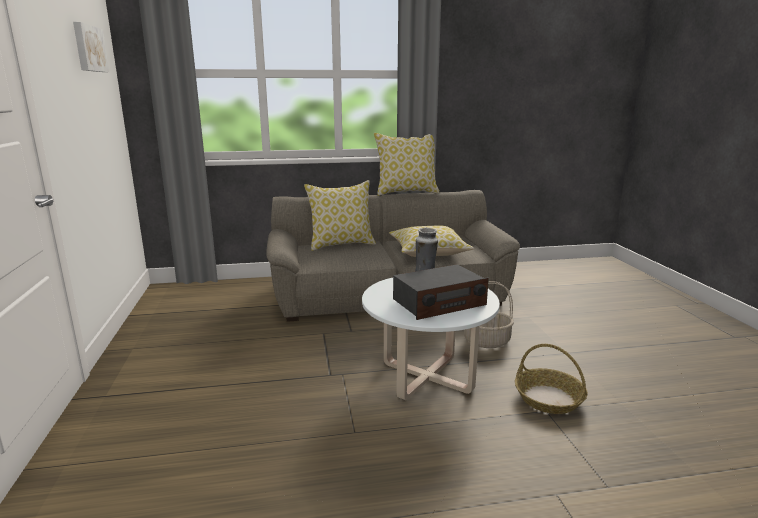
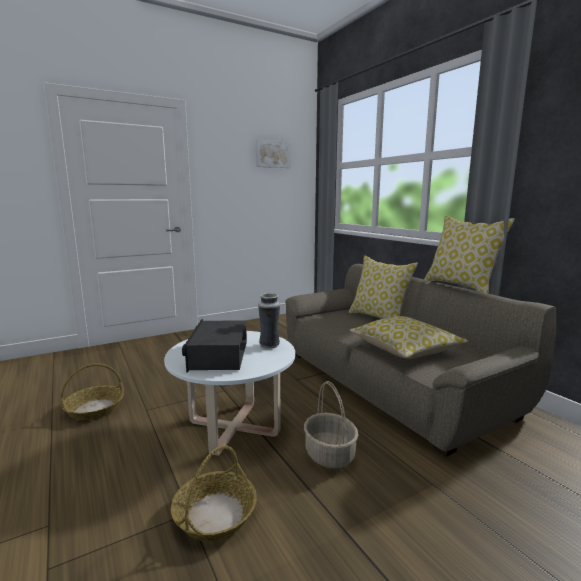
camera: 70 degrees right, 5 degrees down
(319, 480) = (95, 408): none -> basket
(439, 303) = (218, 355): radio -> radio turned 45 degrees clockwise

